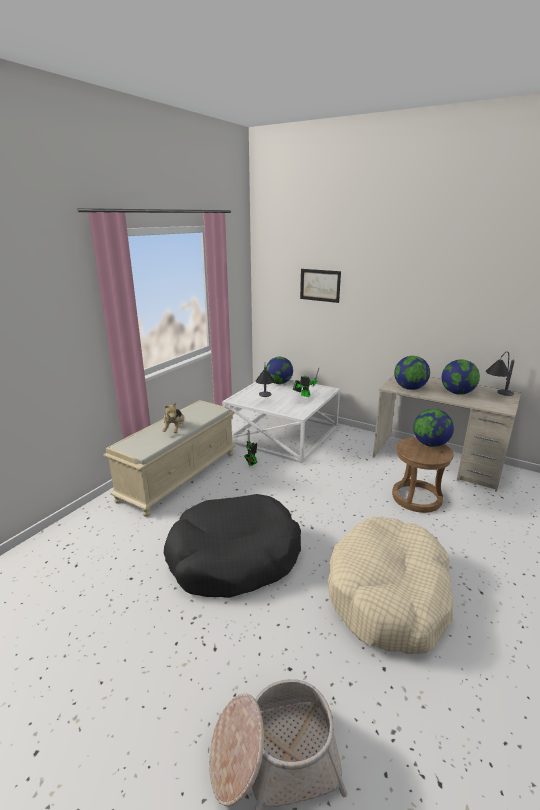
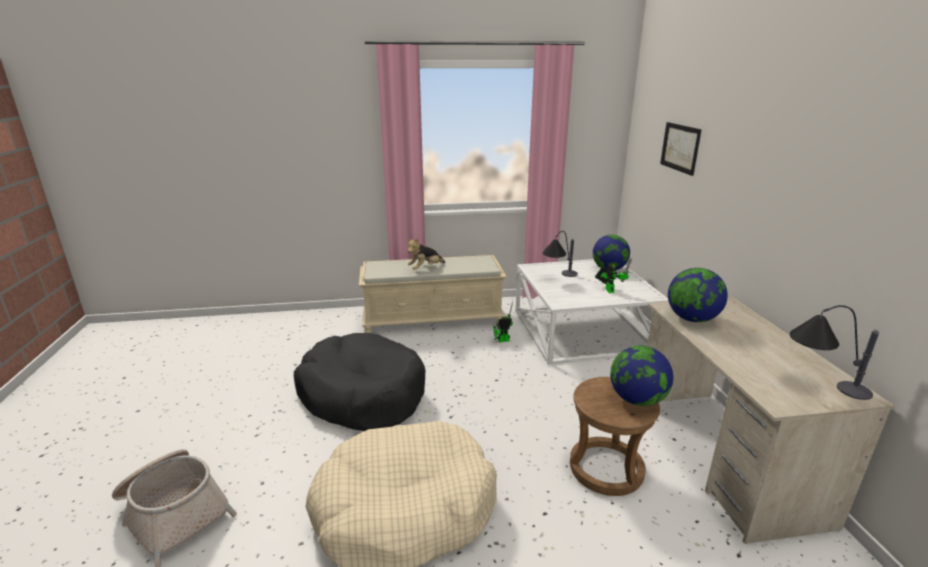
camera: 50 degrees right, 0 degrees up
(457, 393) = (753, 353): globe -> none

